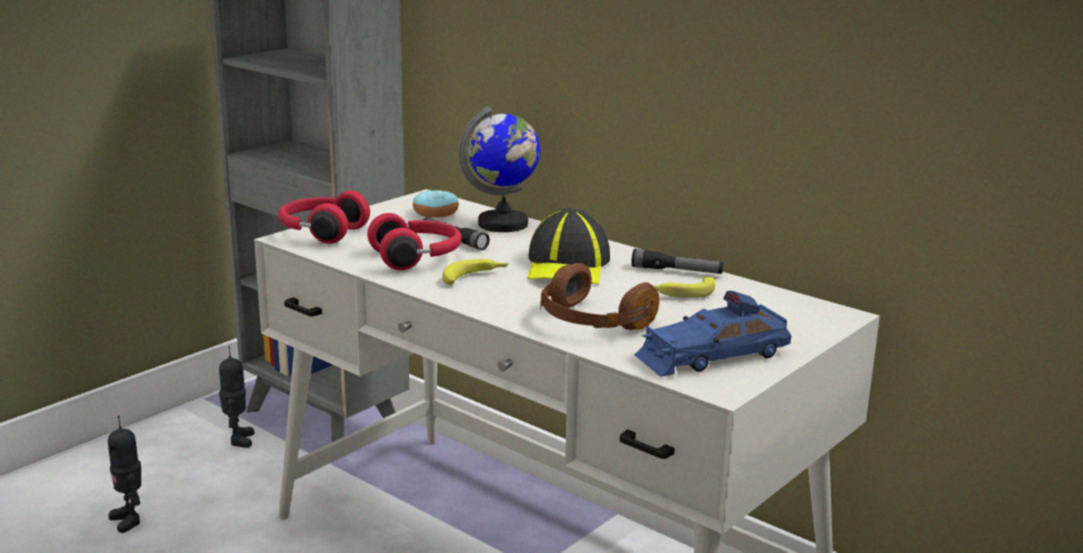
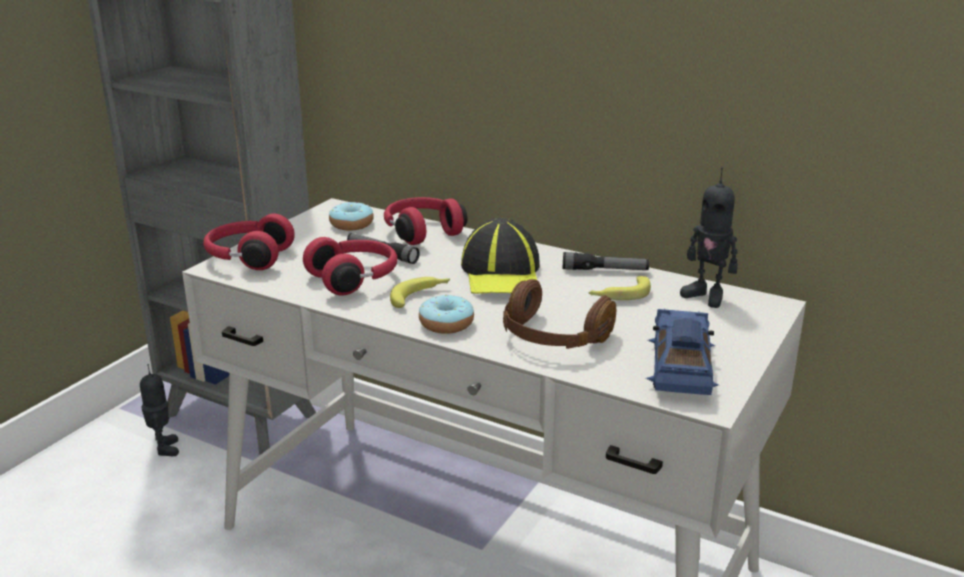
camera: 10 degrees left, 5 degrees up
(129, 520) = (76, 550): toy robot -> toy robot (706, 296)
(490, 302) = (446, 324): none -> donut
(503, 224) = (422, 232): globe -> red headphones
(711, 355) = (681, 364): blue toy car -> blue toy car turned 135 degrees clockwise

